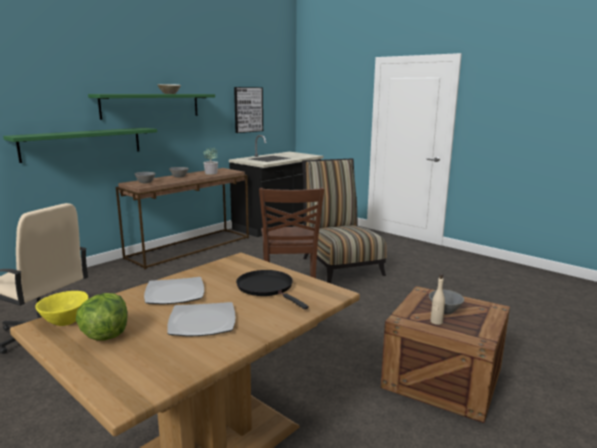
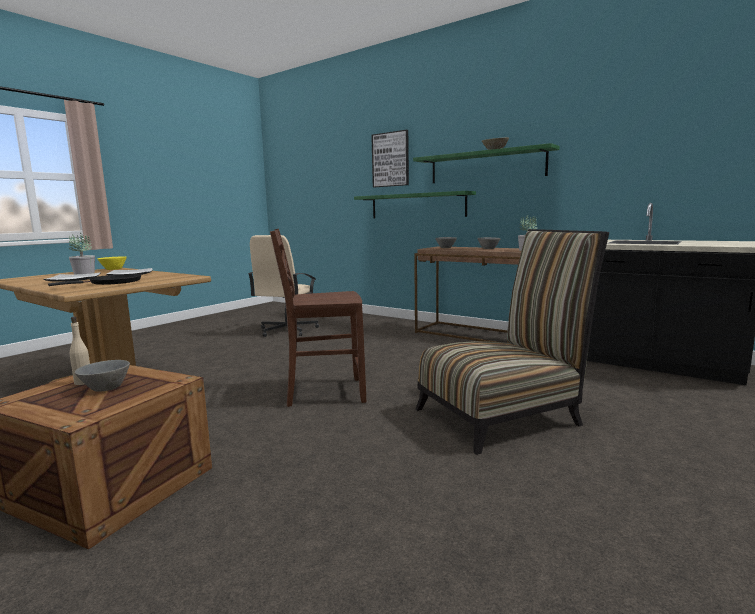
camera: 85 degrees right, 5 degrees down
(105, 335) = (84, 273): lettuce -> potted plant
(248, 109) = (652, 162): picture -> picture (390, 159)

